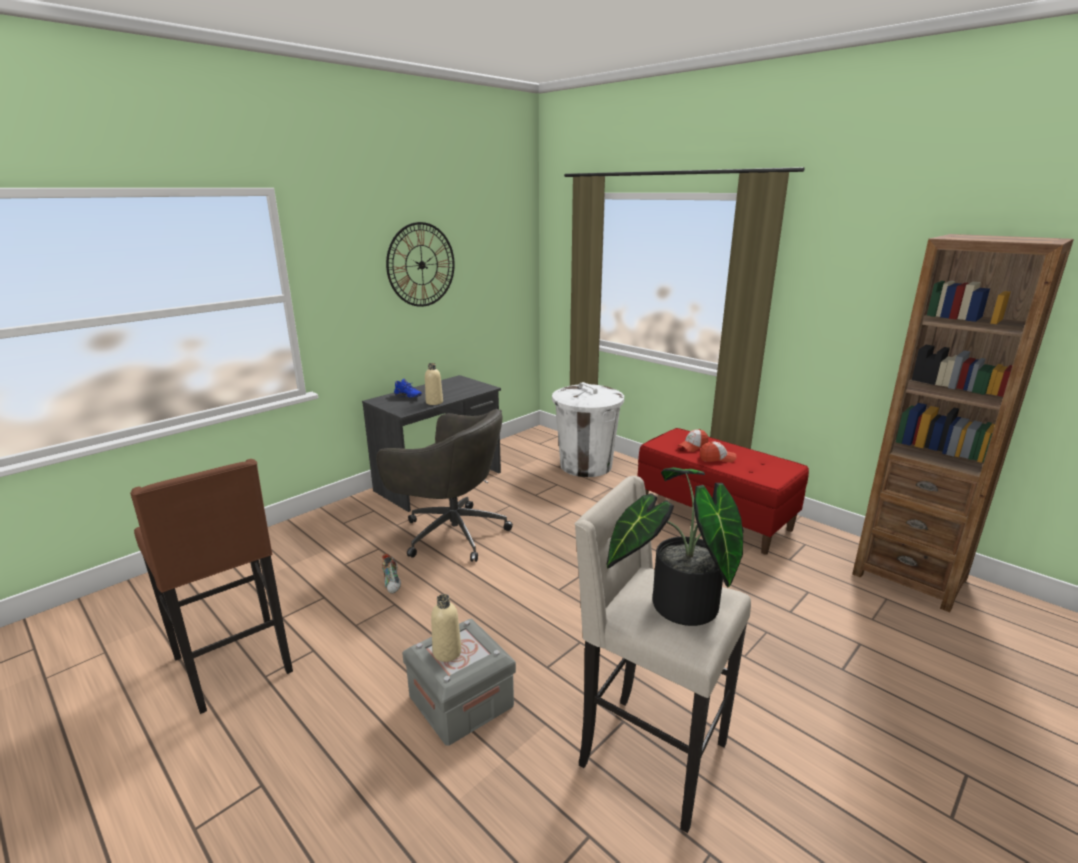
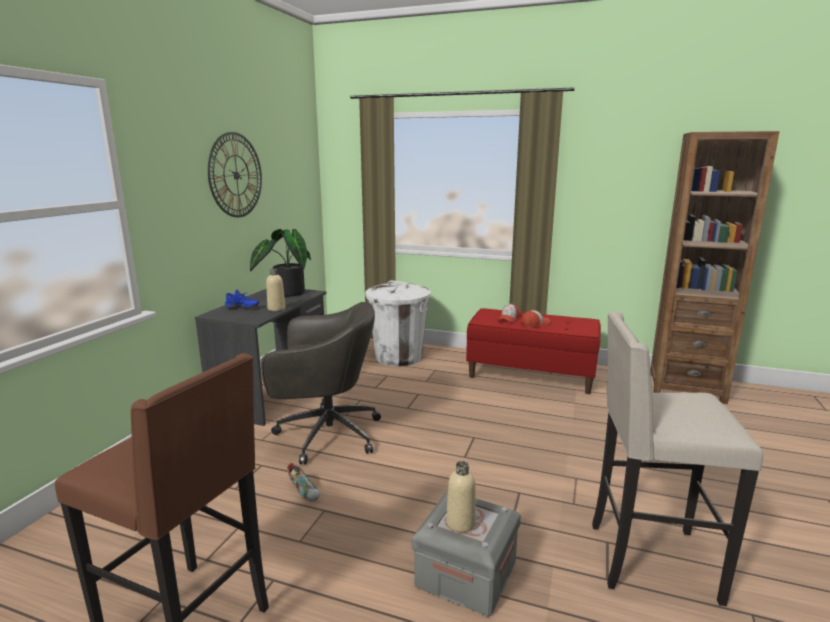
camera: 25 degrees left, 5 degrees down
(676, 604) = (685, 409): potted plant -> potted plant (286, 293)

